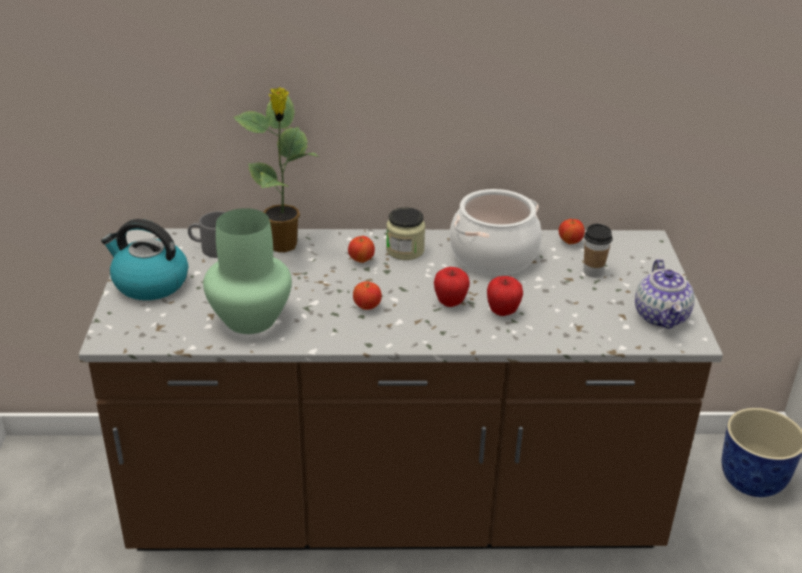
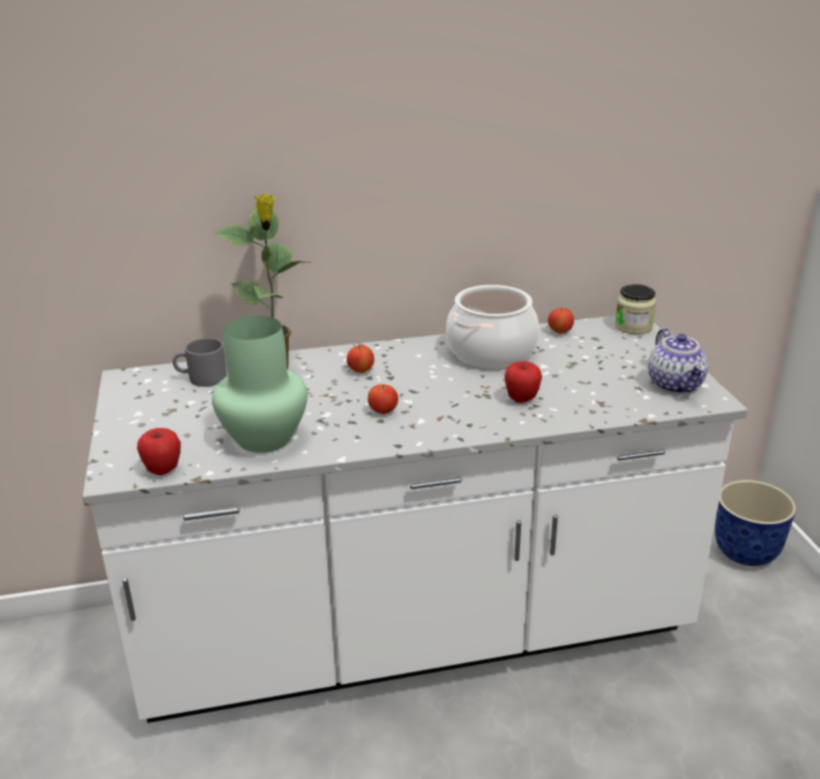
camera: 10 degrees left, 5 degrees down
(149, 283) = (142, 418): kettle -> none
(396, 506) = (413, 631): brown counter -> white counter
(405, 250) = (402, 357): jar -> jar (633, 327)
(450, 303) = (466, 397): apple -> apple (163, 470)
(593, 272) = (593, 354): cup -> none

